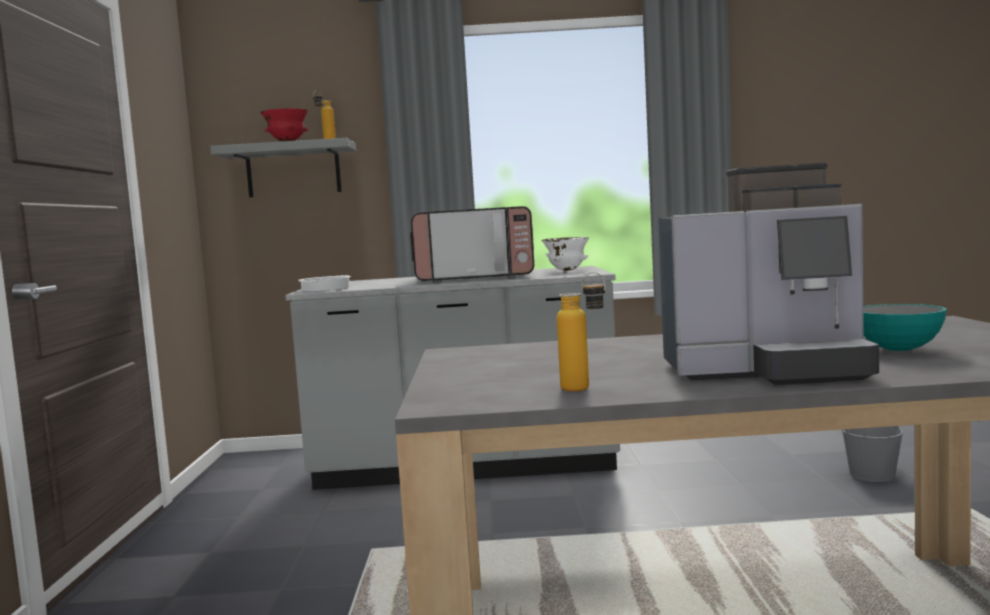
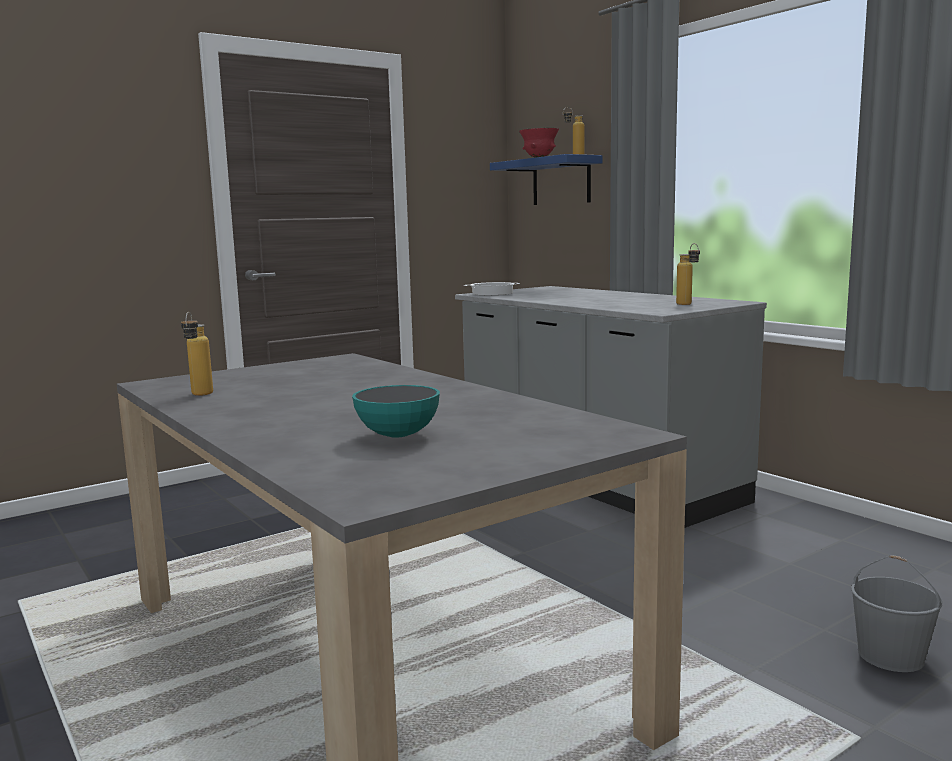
camera: 55 degrees right, 5 degrees up
(293, 170) = (561, 181): grey shelf -> blue shelf
(475, 278) = (598, 300): microwave -> none
(566, 271) = (687, 304): white bowl -> bottle
(768, 370) = (279, 417): coffee machine -> none

